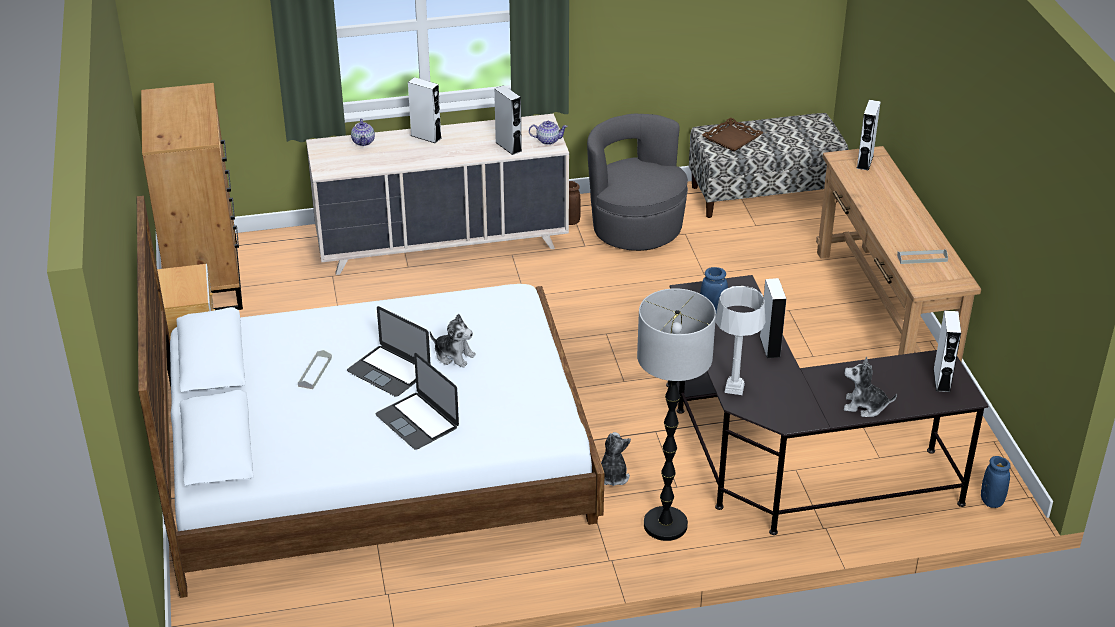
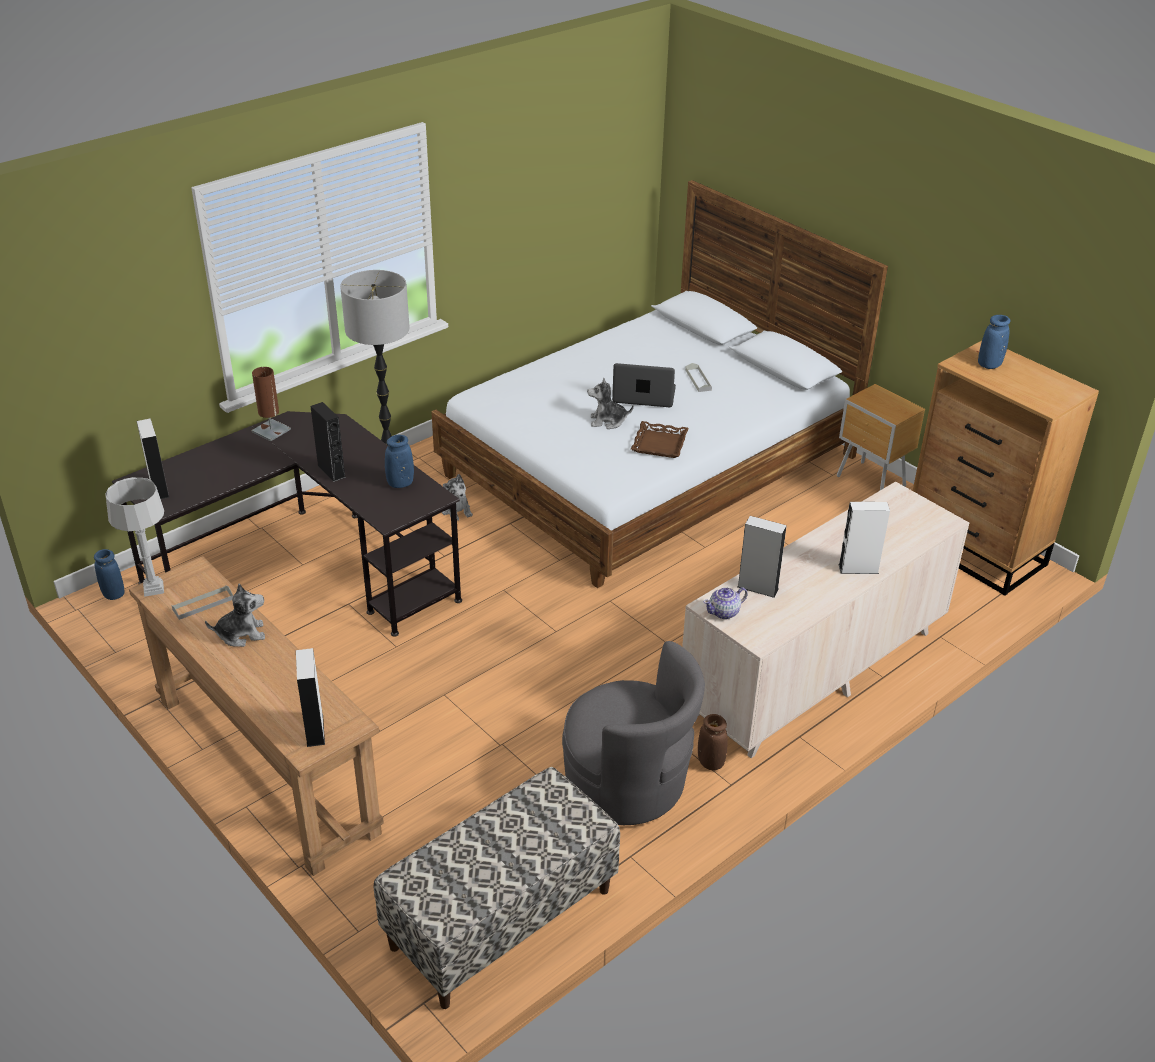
camera: 150 degrees right, 0 degrees up
(182, 130) = (989, 365): none -> blue vase
(363, 142) = (910, 539): teapot -> none
(417, 421) = (585, 371): laptop -> none
(732, 139) = (547, 822): brown tray -> brown tray (659, 444)
(734, 388) = (345, 430): grey table lamp -> grey table lamp (153, 588)
(770, 346) = (331, 471): white speaker -> black speaker
(811, 413) = (271, 430): none -> brown table lamp
(864, 406) = (226, 448): plush toy -> plush toy (241, 634)

